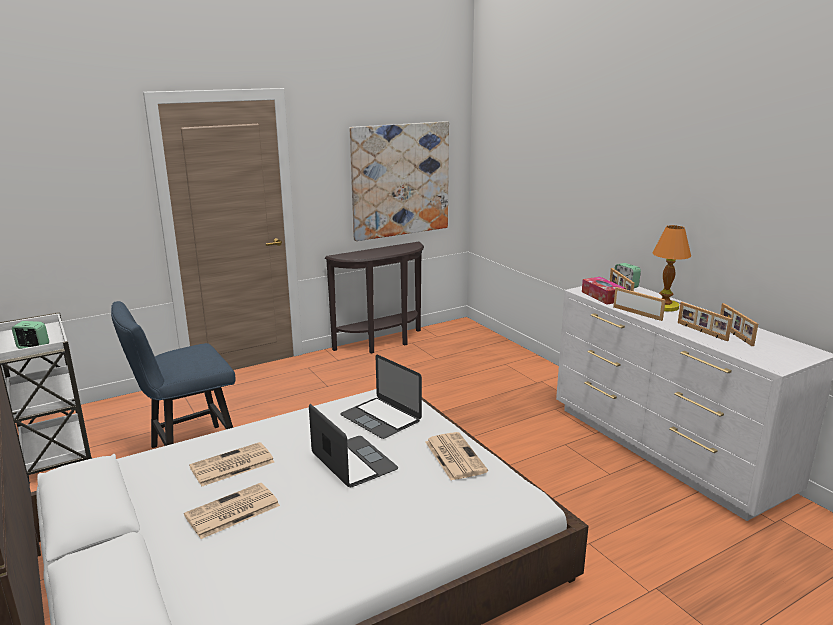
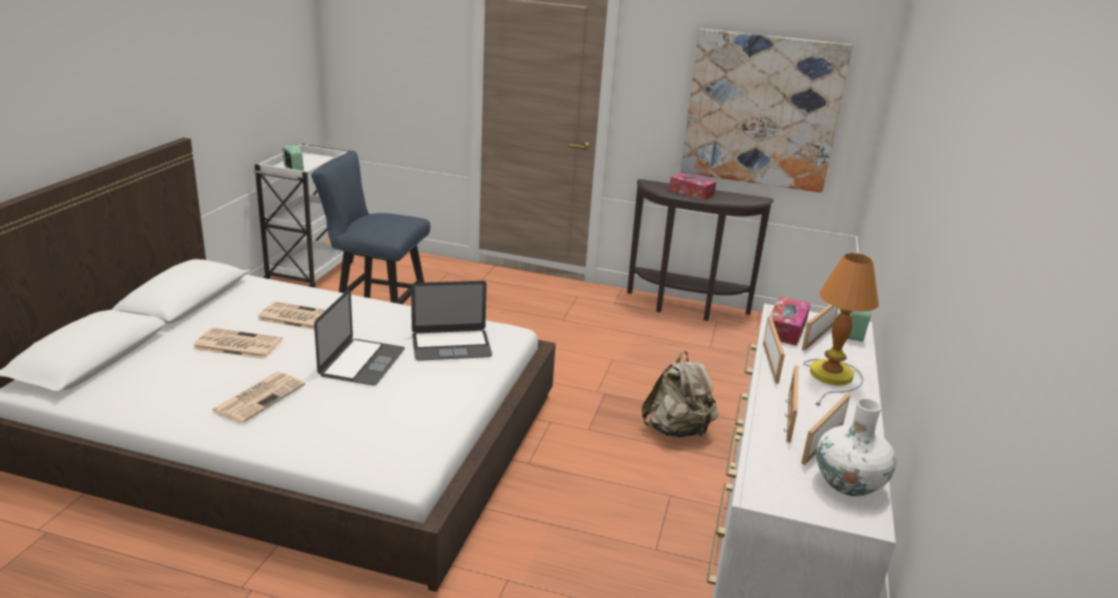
camera: 45 degrees right, 5 degrees up
(374, 253) = (691, 192): none -> tissue box
(380, 417) = (451, 345): laptop -> laptop turned 105 degrees counterclockwise
(454, 456) = (430, 404): newspaper -> newspaper (259, 397)
(505, 410) = (677, 430): none -> beige backpack
(778, 344) = (849, 483): none -> white vase

